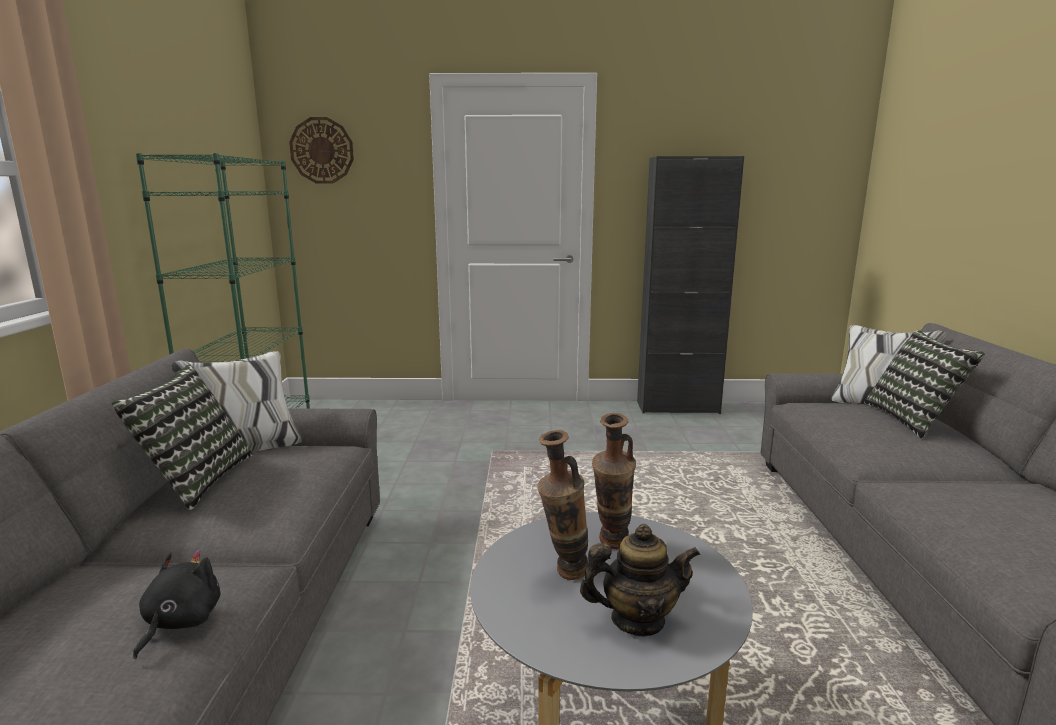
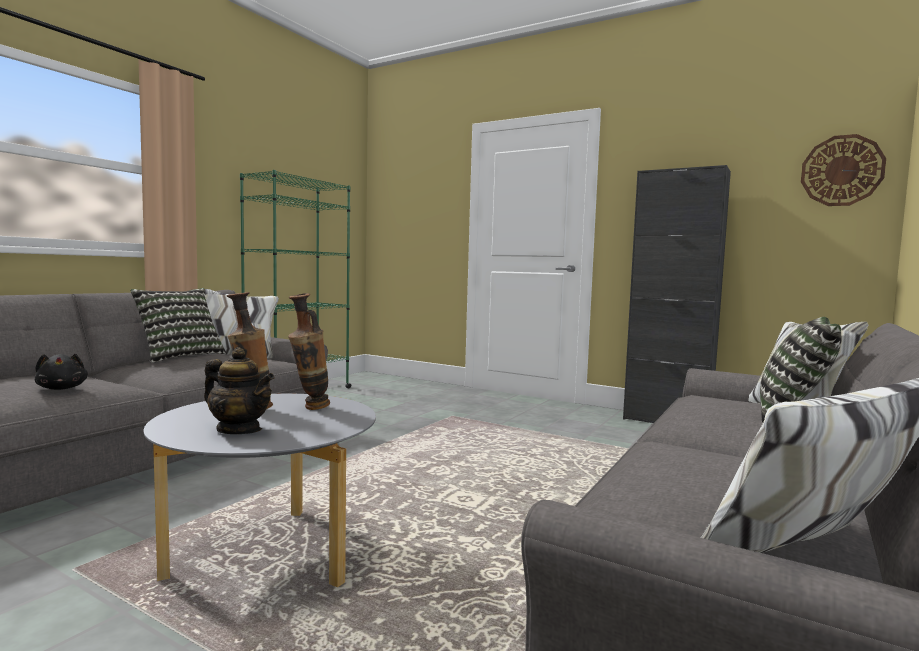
camera: 30 degrees right, 10 degrees down
(179, 622) = (62, 388): black plush toy -> black plush toy turned 105 degrees clockwise
(322, 150) = (400, 186): wall clock -> wall clock (841, 170)

